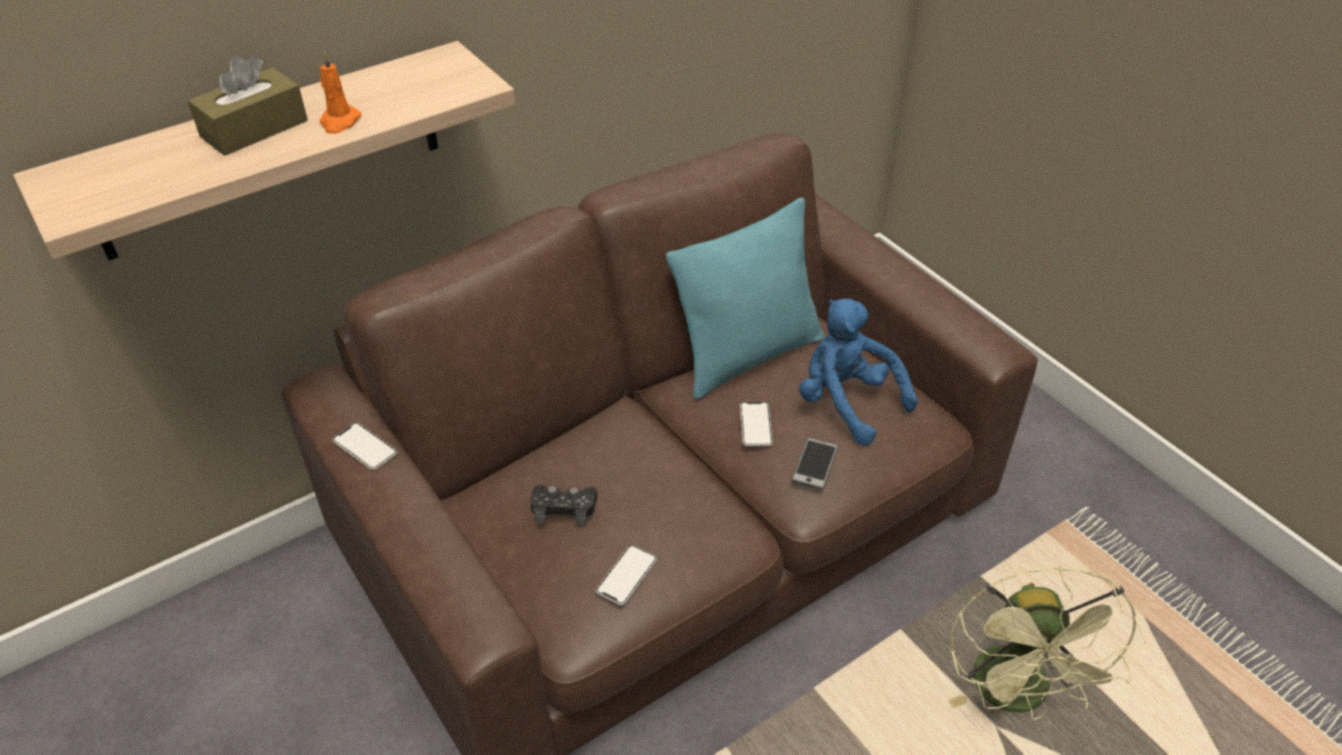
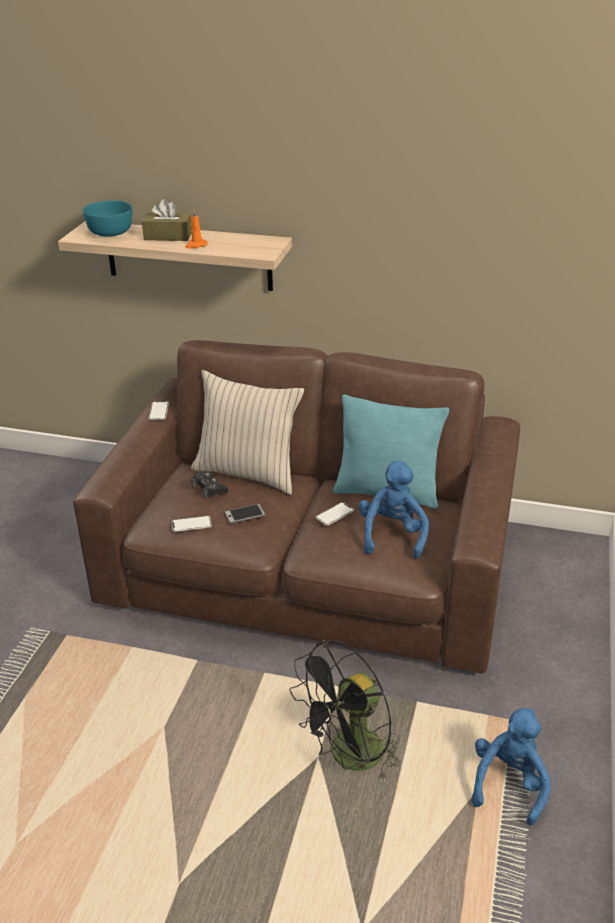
camera: 50 degrees right, 10 degrees down
(122, 170) = (111, 231): none -> turquoise bowl
(557, 449) = (248, 472): none -> beige pillow
(815, 464) = (331, 544): phone -> phone (244, 514)
(1017, 696) = (349, 758): green fan -> black fan
(1149, 583) = (509, 783): none -> blue plush toy

